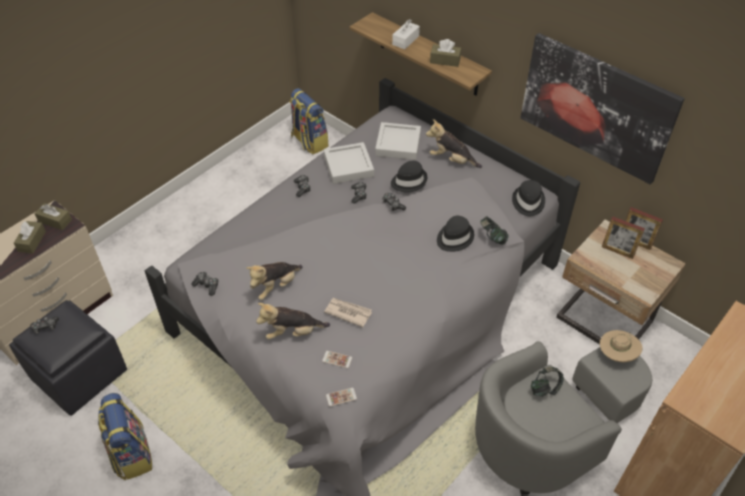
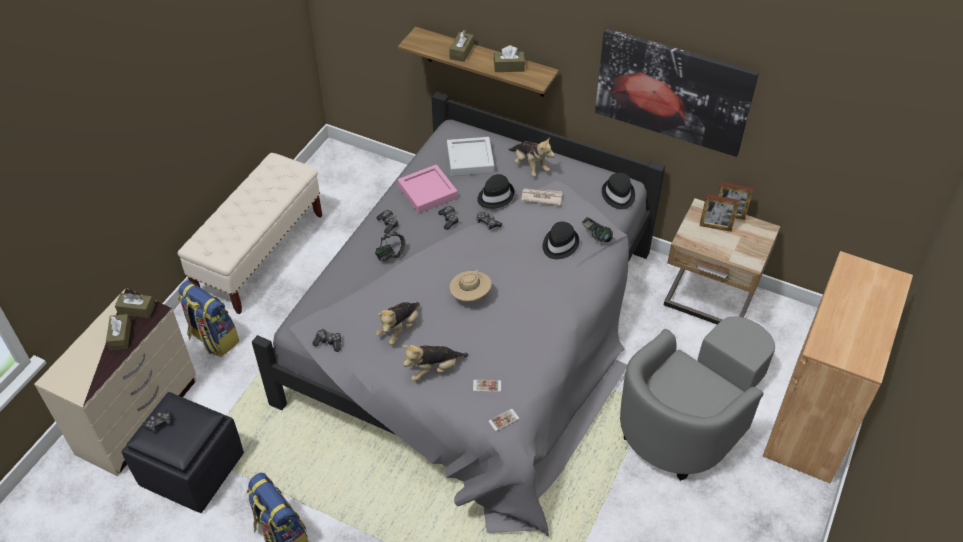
camera: 15 degrees left, 0 degrees up
(207, 197) = (260, 254): none -> beige bench
(309, 142) = (351, 173): backpack -> backpack (213, 339)
(348, 166) = (427, 192): grey tray -> pink tray
(348, 312) = (481, 339): newspaper -> newspaper (541, 197)
(405, 40) = (461, 52): white tissue box -> brown tissue box
(451, 160) = (529, 166): plush toy -> plush toy turned 135 degrees counterclockwise
(545, 388) = (681, 372): headphones -> headphones (390, 254)
(617, 354) = (736, 326): beige hat -> beige hat (470, 296)

